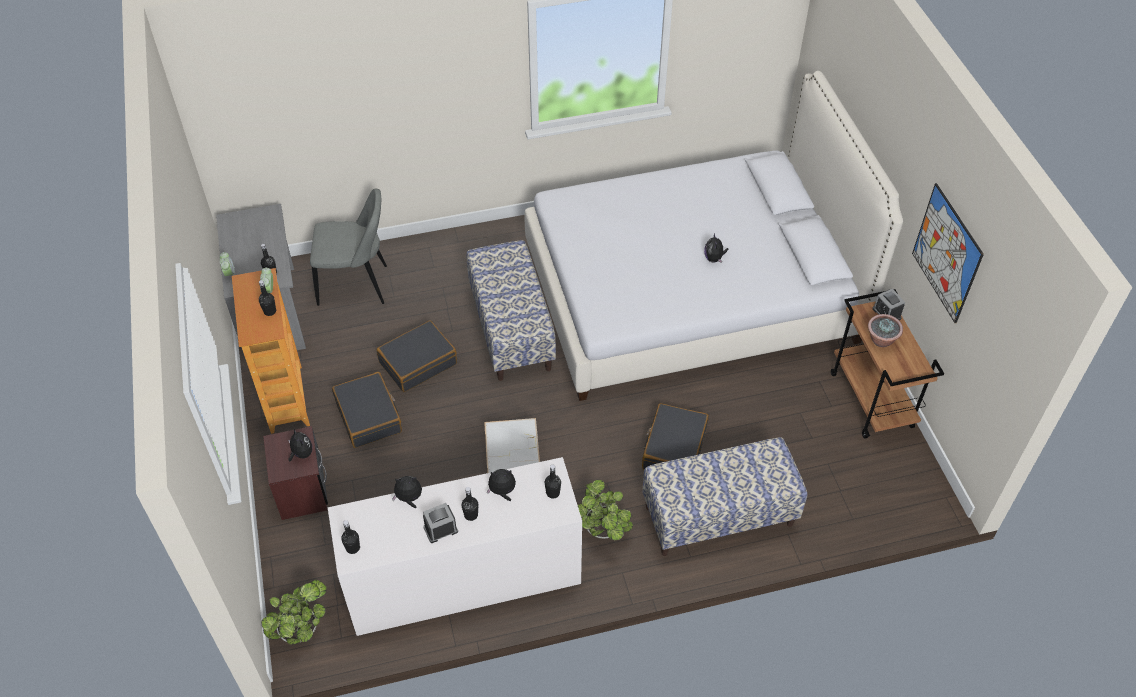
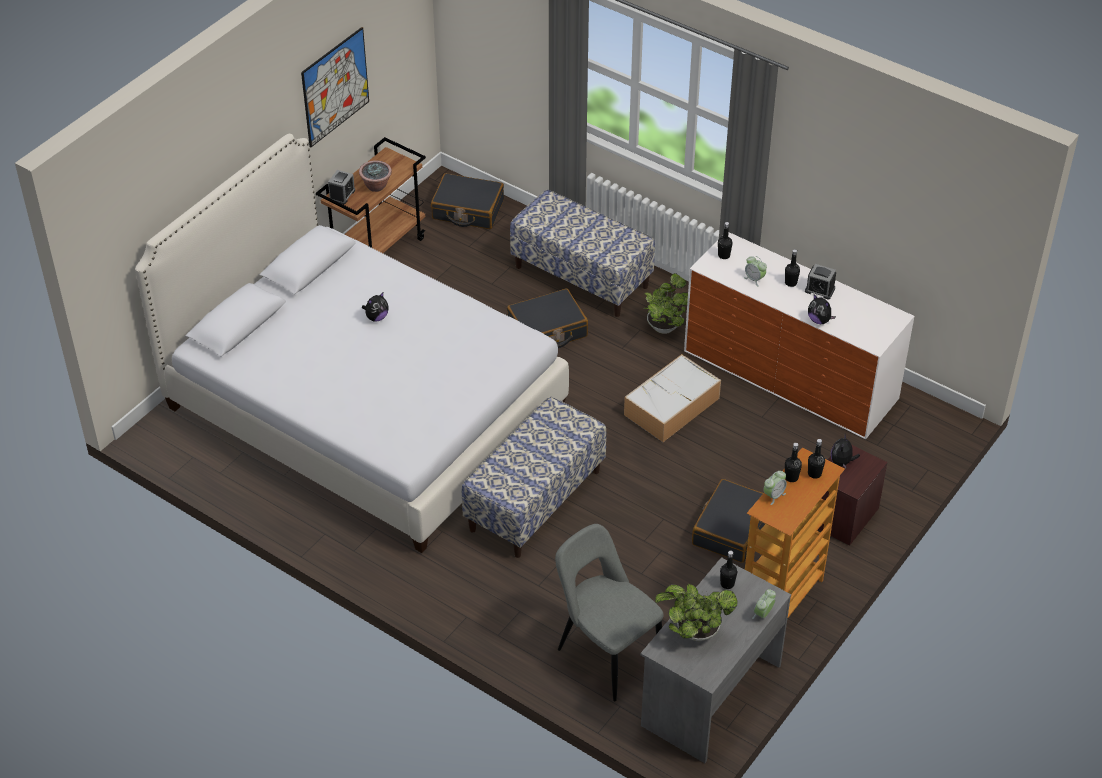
camera: 130 degrees left, 5 degrees down
(301, 628) = (932, 430): potted plant -> potted plant (694, 632)
(353, 548) = (888, 322): black bottle -> black bottle (814, 473)
(418, 363) = (642, 538): black suitcase -> black suitcase (467, 210)
(502, 492) = (754, 279): plush toy -> alarm clock

